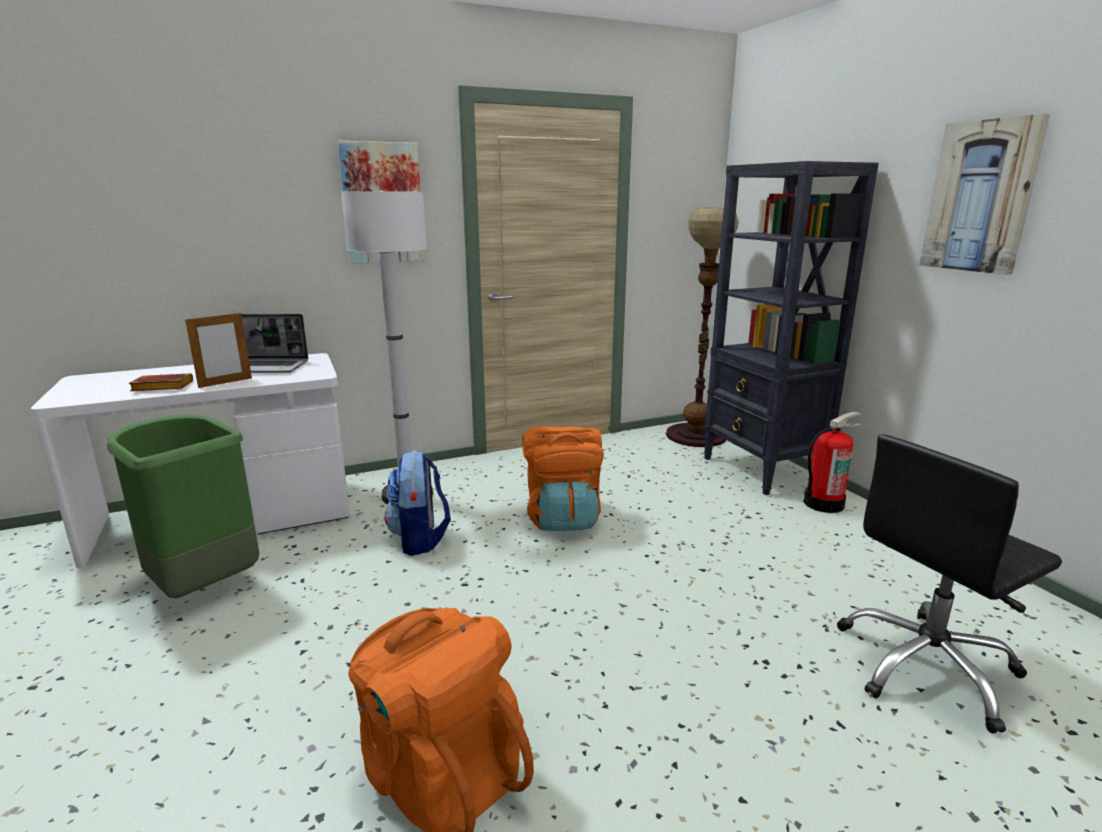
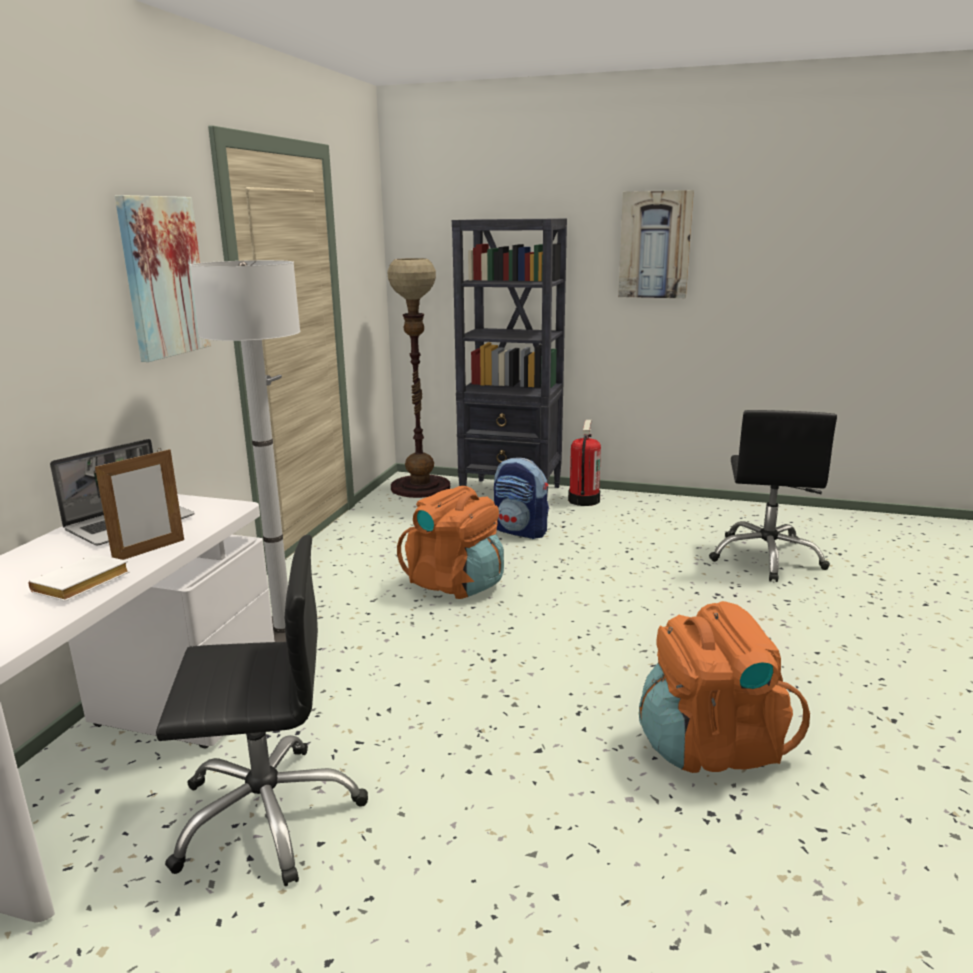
camera: 50 degrees left, 0 degrees up
(161, 388) = (81, 586): brown book -> white book
(202, 586) = (267, 814): green trash can -> black office chair
(225, 382) = (149, 551): picture frame -> picture frame turned 45 degrees clockwise
(420, 539) = (384, 656): backpack -> backpack (521, 531)

